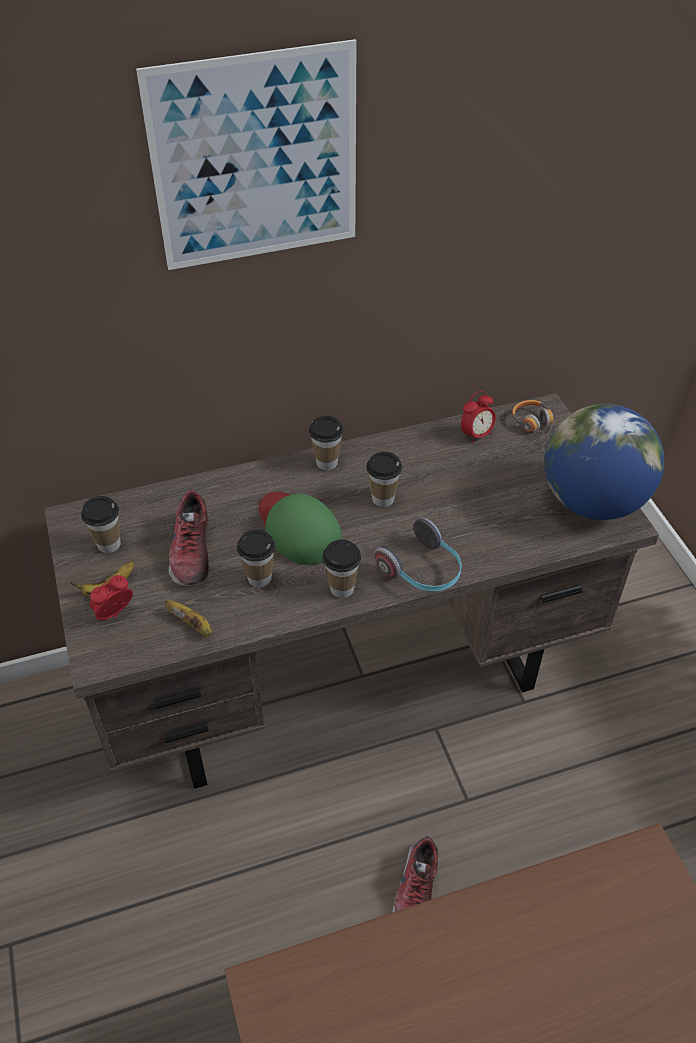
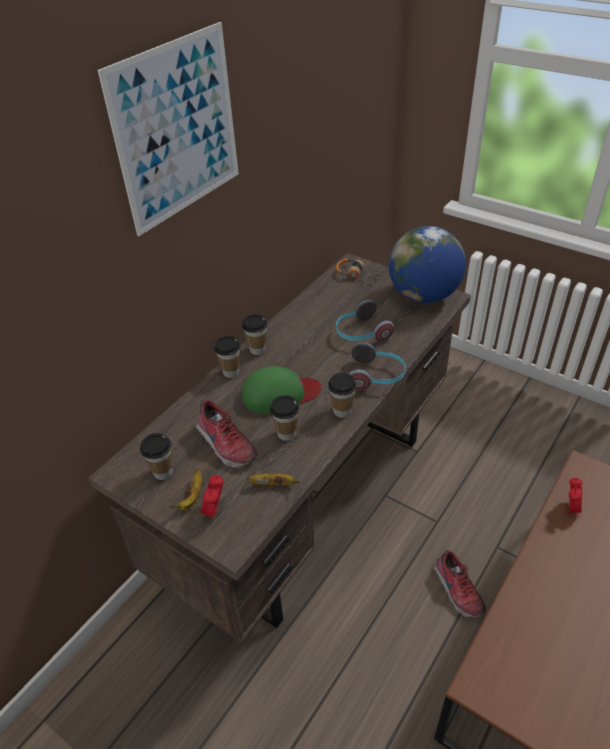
camera: 35 degrees left, 5 degrees down
(298, 529) = (280, 394): green cap -> green cap turned 150 degrees clockwise
(383, 499) = (312, 351): cup -> cup (231, 372)
(461, 508) = (361, 333): none -> headphones
(476, 435) = (328, 293): alarm clock -> alarm clock (571, 508)

